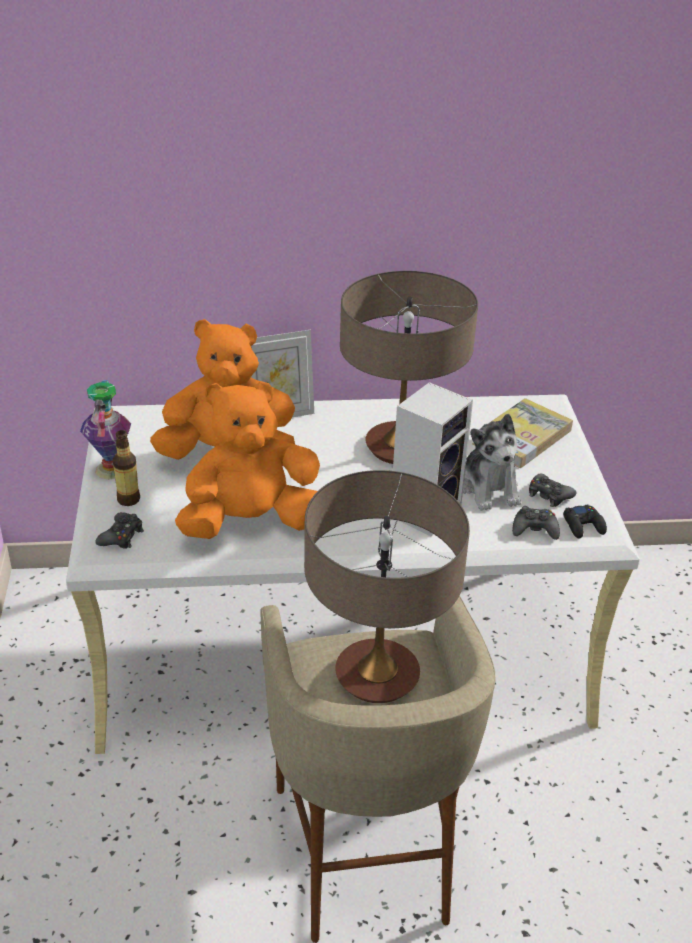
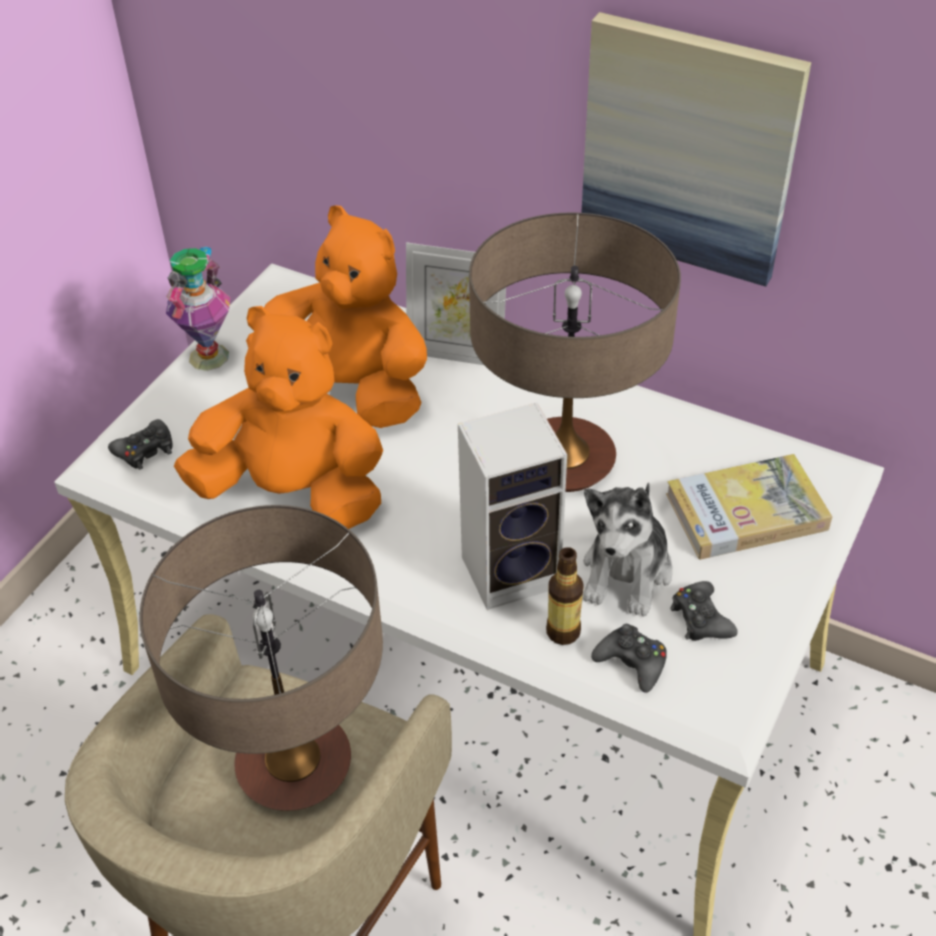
camera: 35 degrees right, 10 degrees up
(128, 499) = (193, 404): bottle -> bottle (563, 632)
(423, 220) = (689, 149): none -> picture
(583, 526) = (706, 688): black game controller -> none

